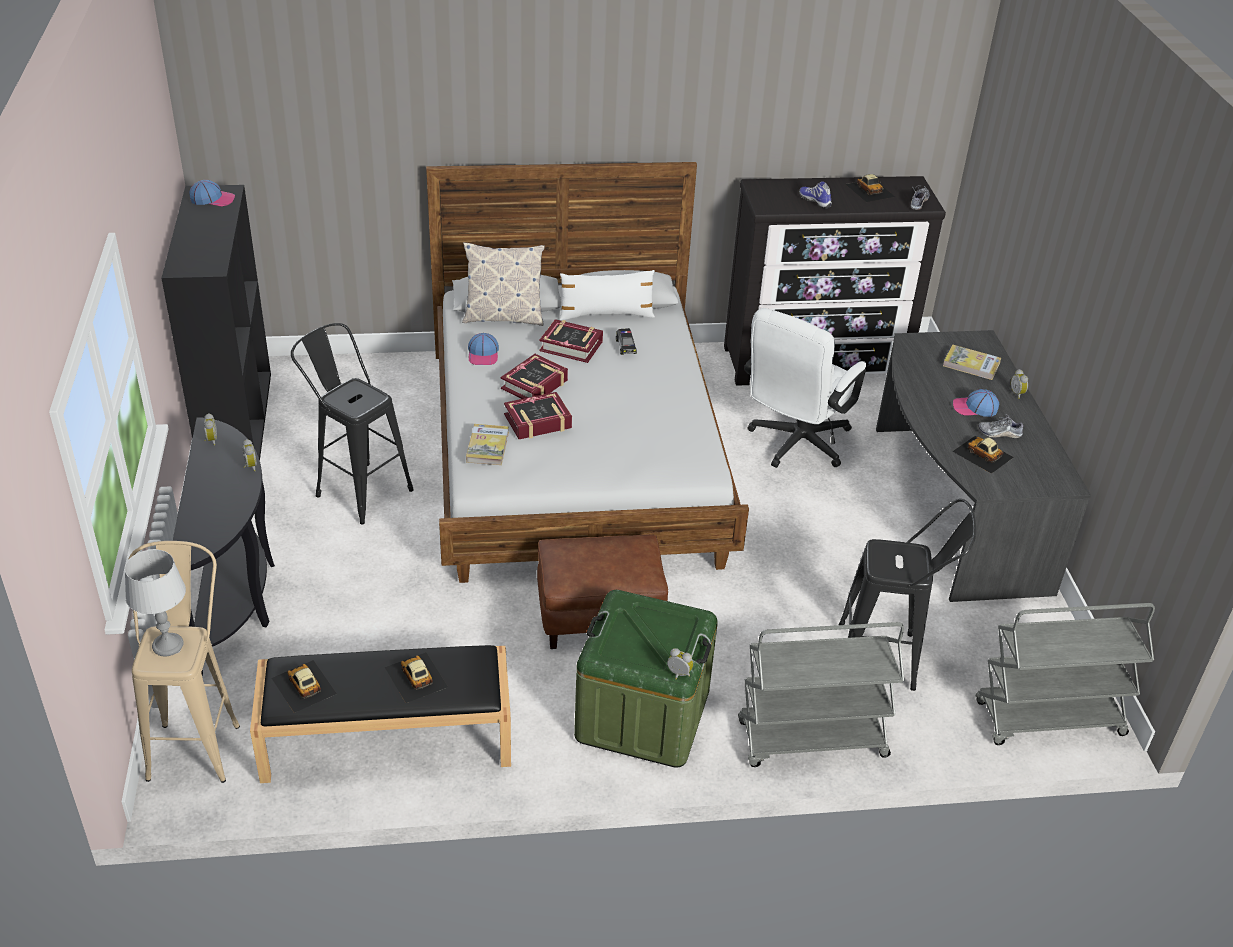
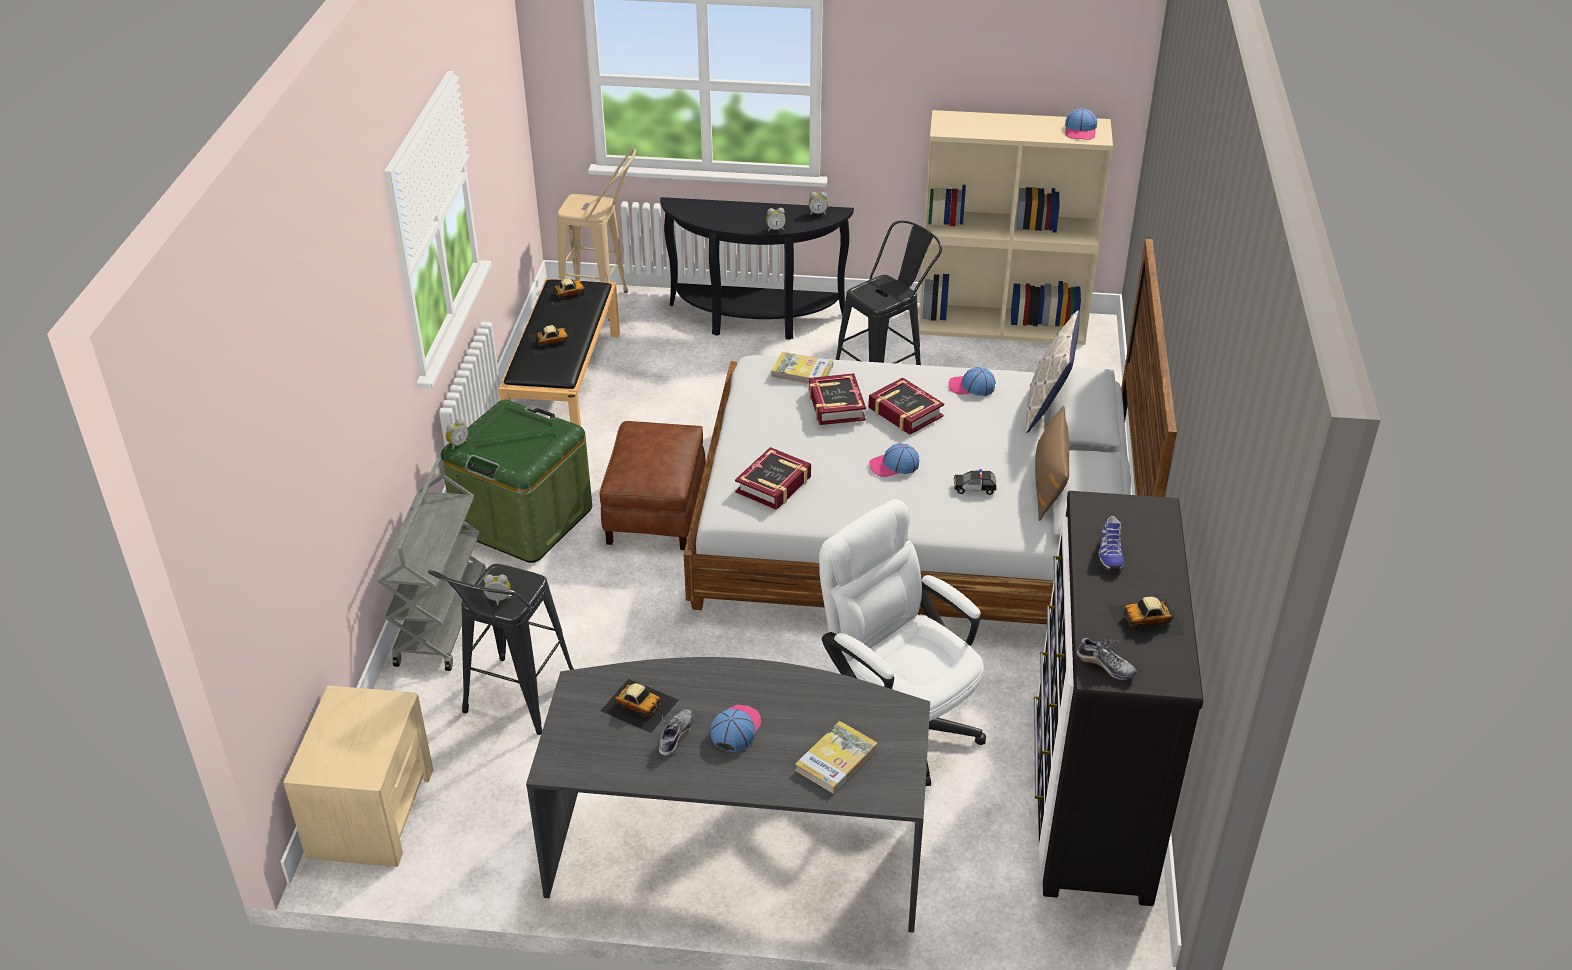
camera: 105 degrees right, 0 degrees up
(168, 645) = (590, 205): grey table lamp -> none
(235, 422) = (1002, 324): black bookcase -> beige bookcase
(571, 346) = (980, 447): book -> book (774, 485)
(606, 314) = (1049, 483): white pillow -> brown pillow
(612, 386) = (894, 466): none -> cap
(815, 201) = (1109, 554): shoe -> shoe turned 120 degrees clockwise
(983, 454) = (639, 705): toy car -> toy car turned 60 degrees clockwise
(1017, 394) = (755, 787): alarm clock -> alarm clock (498, 601)
(1048, 719) = (371, 811): grey cart -> beige nightstand

